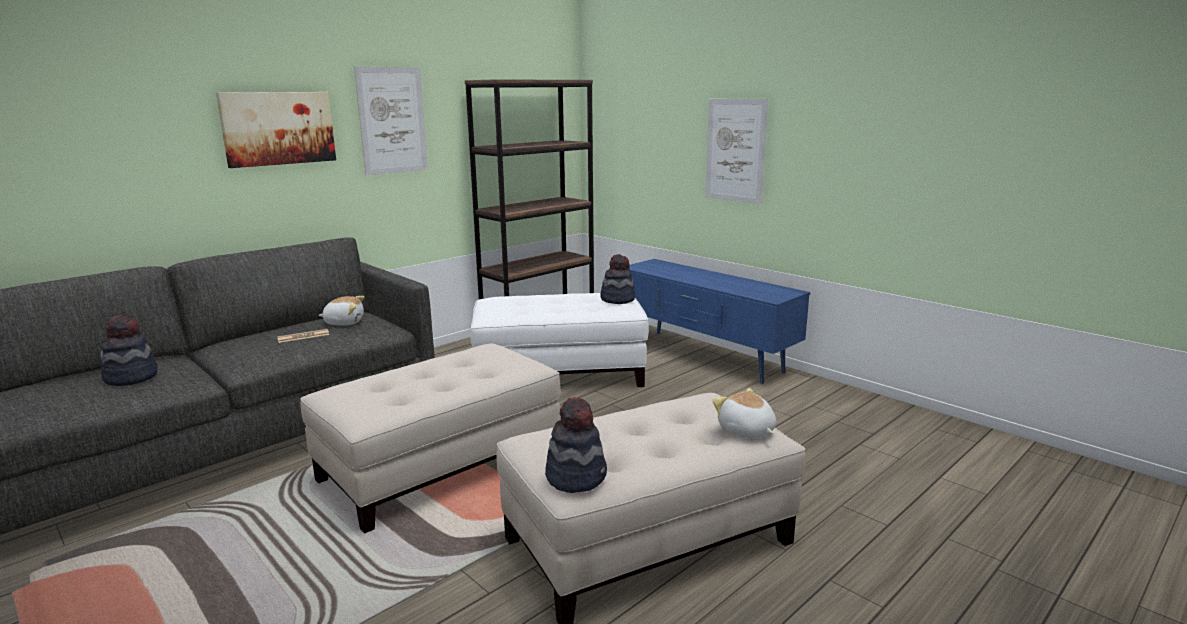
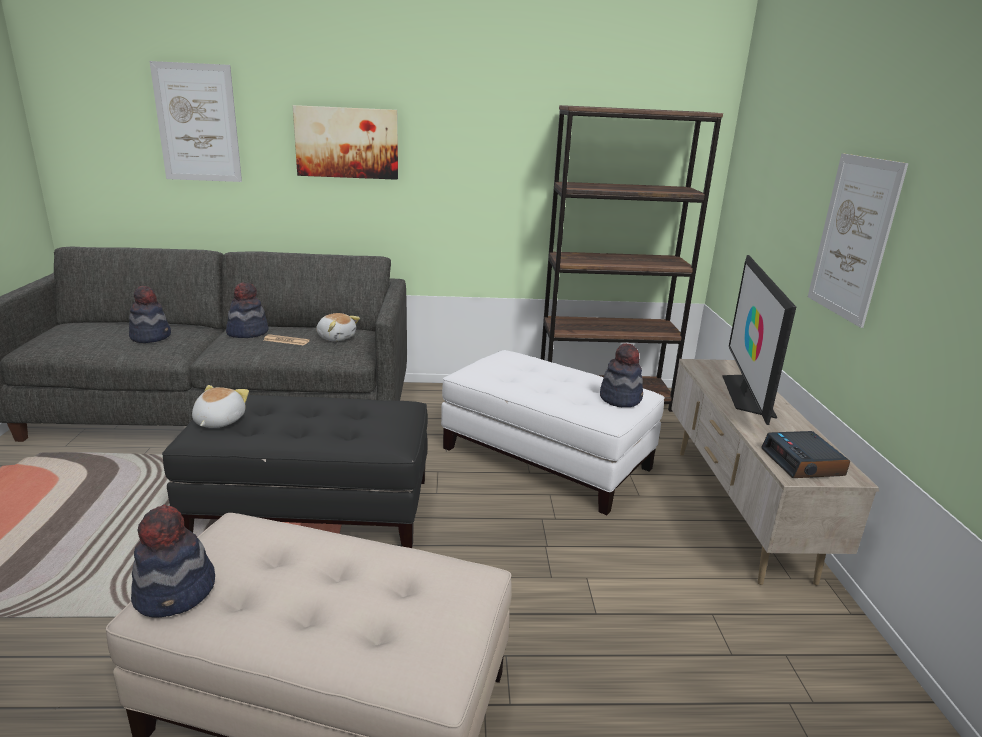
camera: 40 degrees right, 5 degrees up
(245, 342) = (247, 332): none -> hat
(392, 120) = (466, 144): picture -> picture (197, 123)
(440, 466) = (313, 505): beige ottoman -> black ottoman
(687, 273) = (746, 393): none -> television
(704, 356) = (737, 510): blue tv stand -> beige tv stand
(746, 431) = (418, 650): plush toy -> plush toy (218, 421)
(767, 293) = (803, 463): none -> alarm clock

